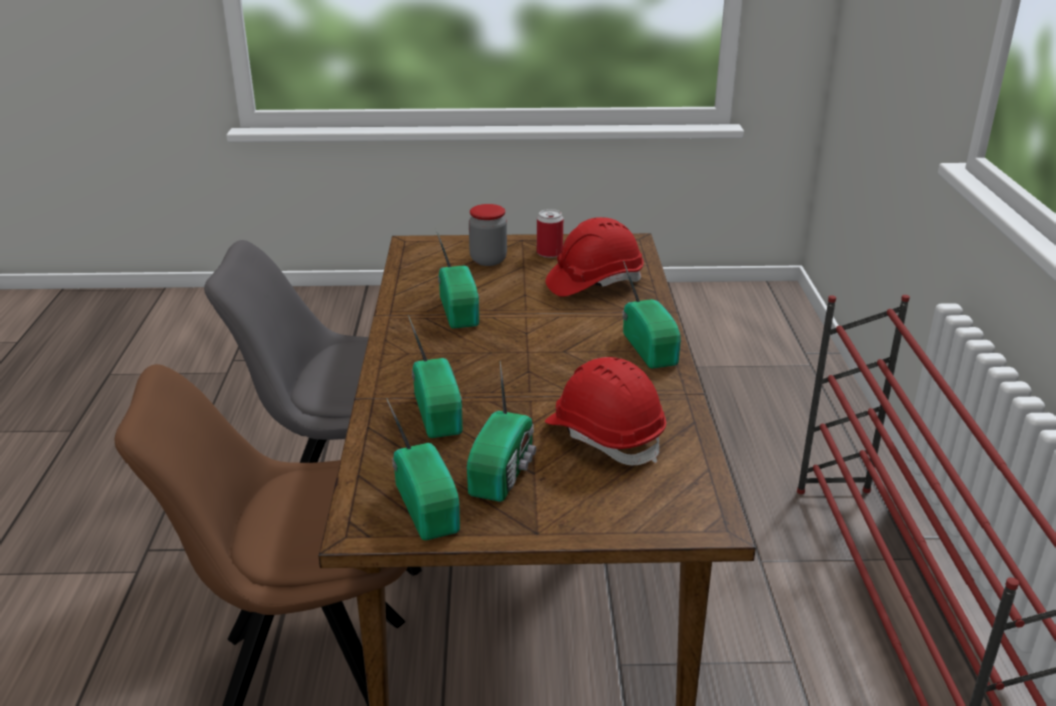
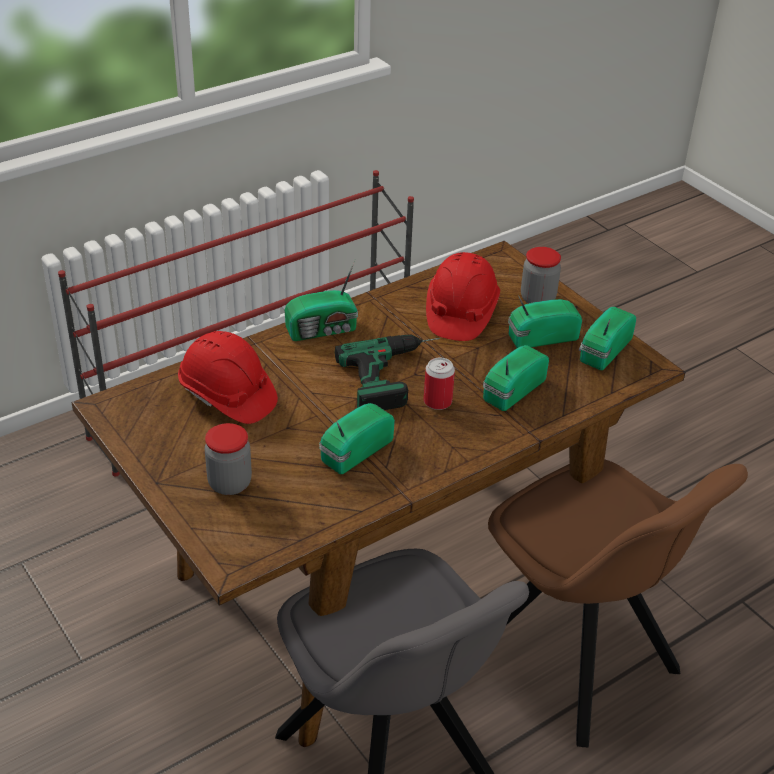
camera: 125 degrees left, 10 degrees up
(535, 361) = (398, 376): none -> power drill
(549, 253) = (179, 448): can -> can (437, 401)
(582, 506) = (537, 299): none -> jar
(650, 348) = (323, 330): radio -> radio turned 150 degrees counterclockwise

